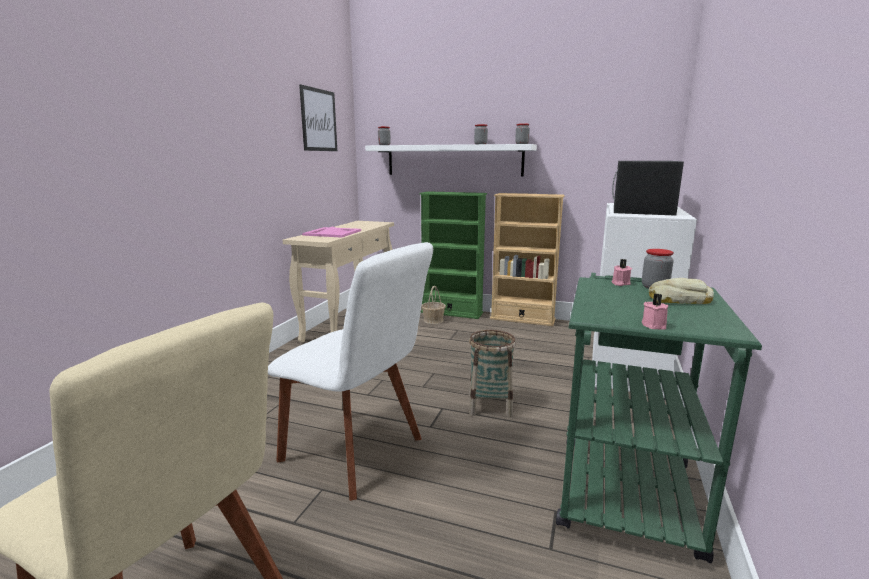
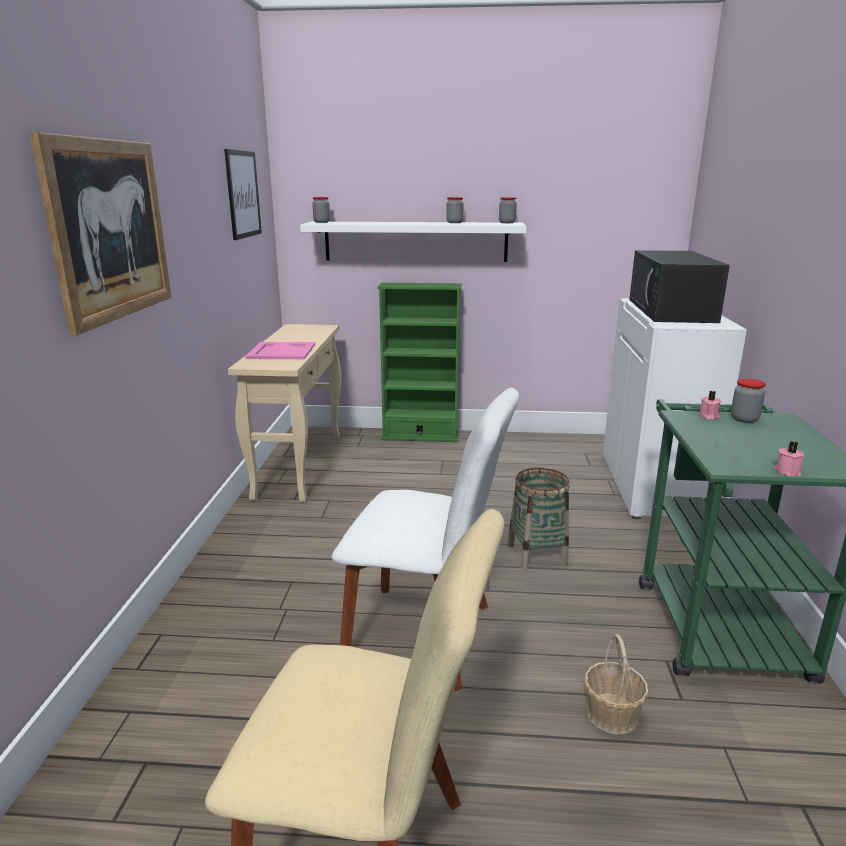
camera: 15 degrees left, 5 degrees up
(158, 116) = (110, 230): none -> picture
(433, 320) = (404, 450): basket -> basket (611, 715)
(522, 319) = (509, 437): beige bookcase -> none
(678, 299) = (778, 434): bread -> none

